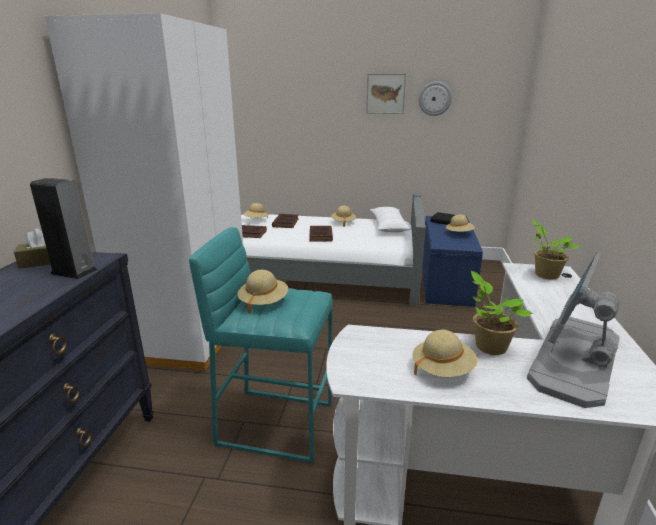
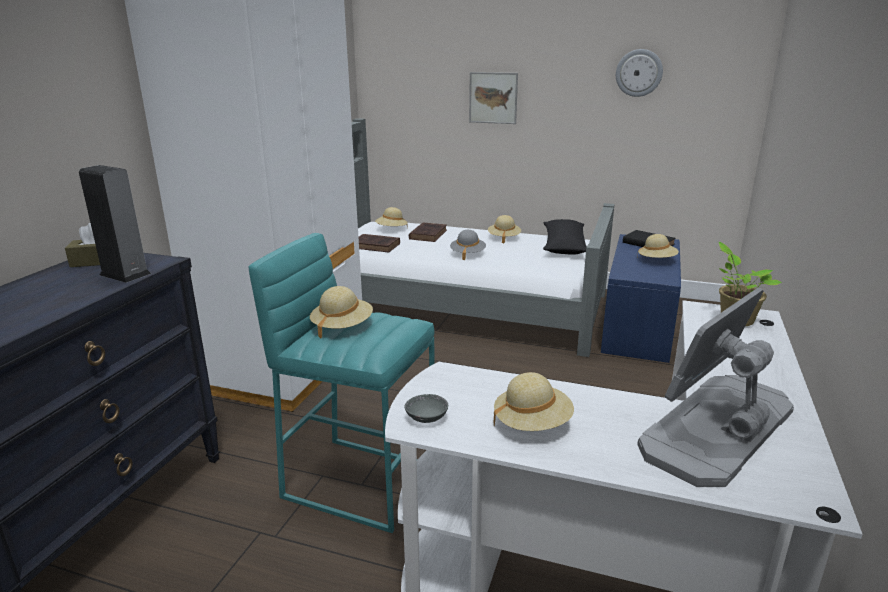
camera: 10 degrees right, 0 degrees up
(321, 236) = (467, 254): brown book -> grey hat
(359, 373) = (426, 418): none -> grey bowl
(385, 93) = (571, 65): picture -> picture (493, 98)
(388, 226) = (564, 246): white pillow -> black pillow
(488, 346) = (607, 401): potted plant -> none

